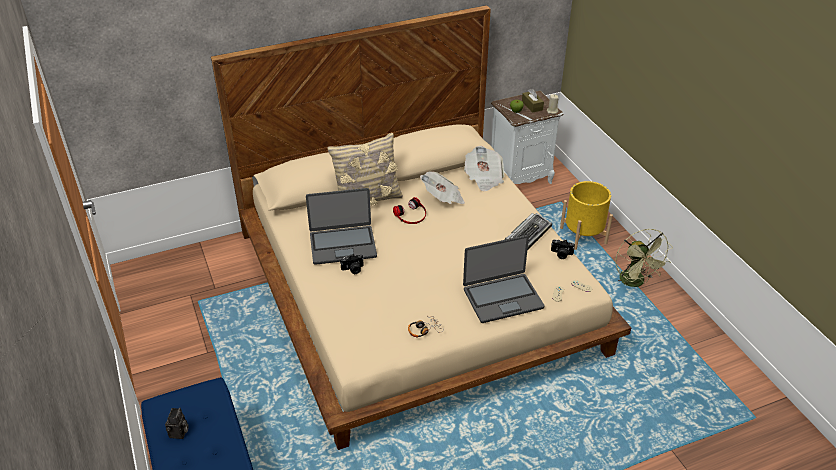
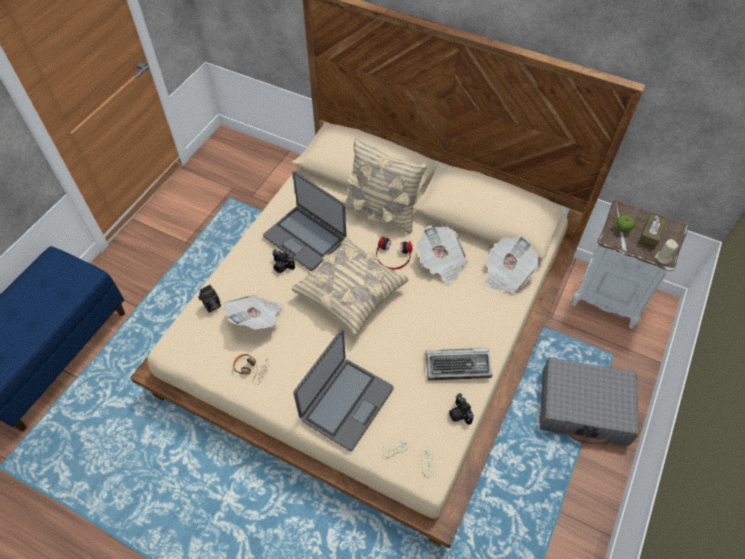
camera: 50 degrees right, 15 degrees up
(179, 433) = (34, 290): camera -> camera (211, 306)
(386, 304) = (257, 319): none -> newspaper
(419, 250) = (350, 294): none -> beige pillow
(502, 298) = (346, 403): laptop -> laptop turned 90 degrees counterclockwise
(583, 236) = (584, 408): yellow planter -> grey suitcase
(635, 282) = (565, 502): green fan -> none

